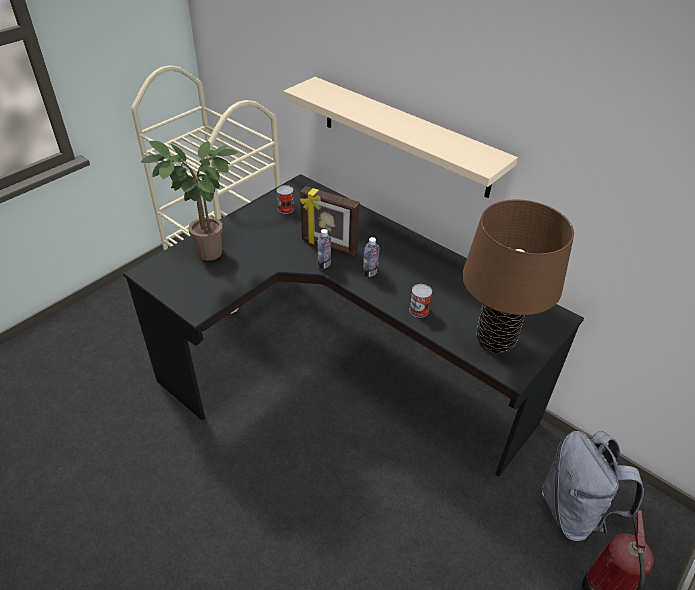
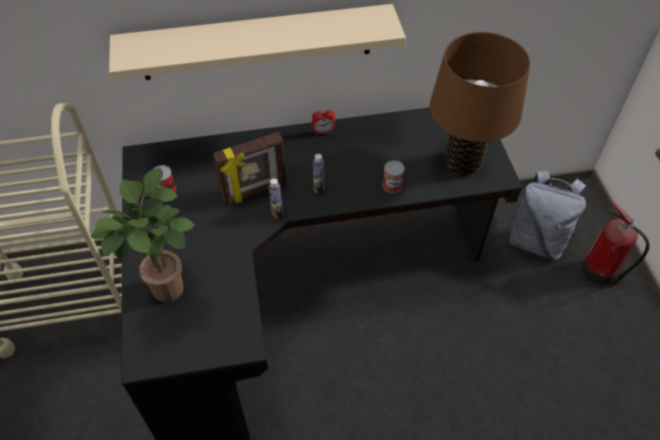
camera: 50 degrees left, 10 degrees up
(424, 248) = (323, 132): none -> alarm clock

